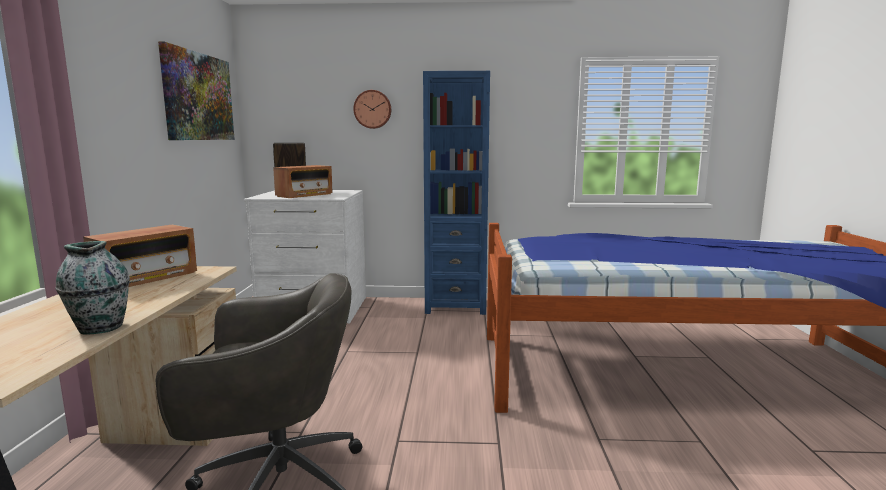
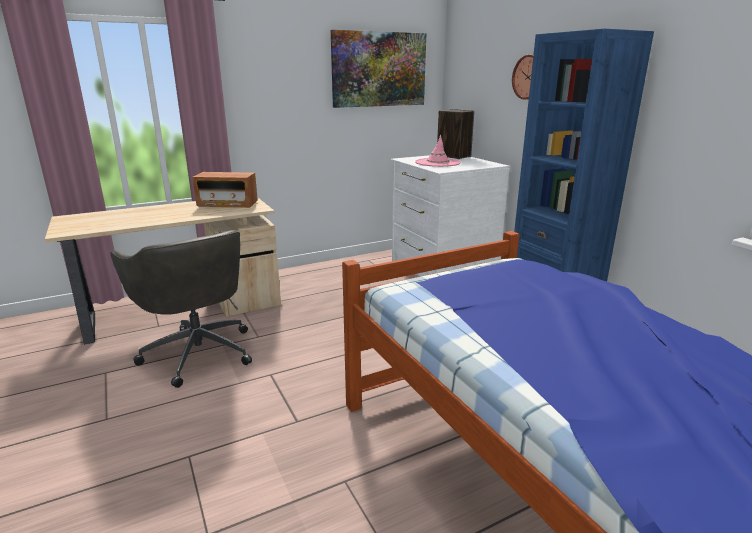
camera: 60 degrees right, 10 degrees up
(100, 327) = (135, 223): vase -> none
(304, 195) = (437, 163): radio -> pink hat

